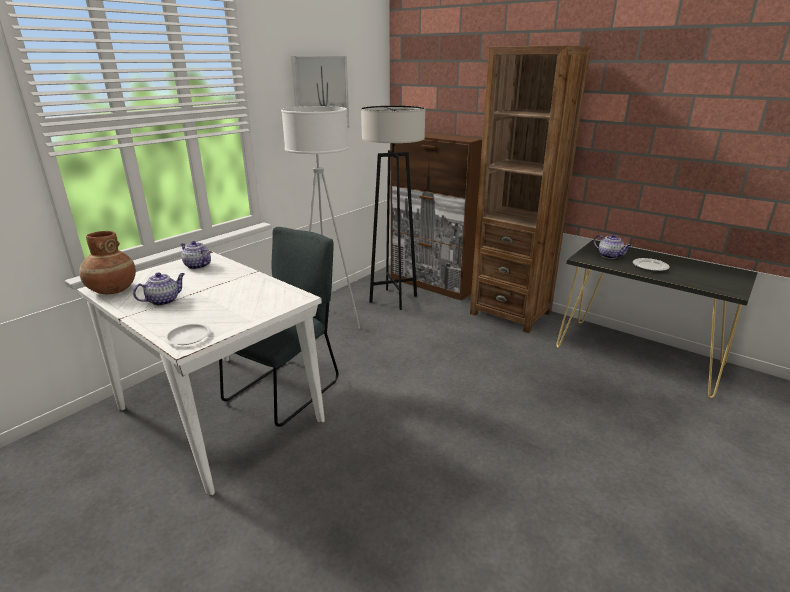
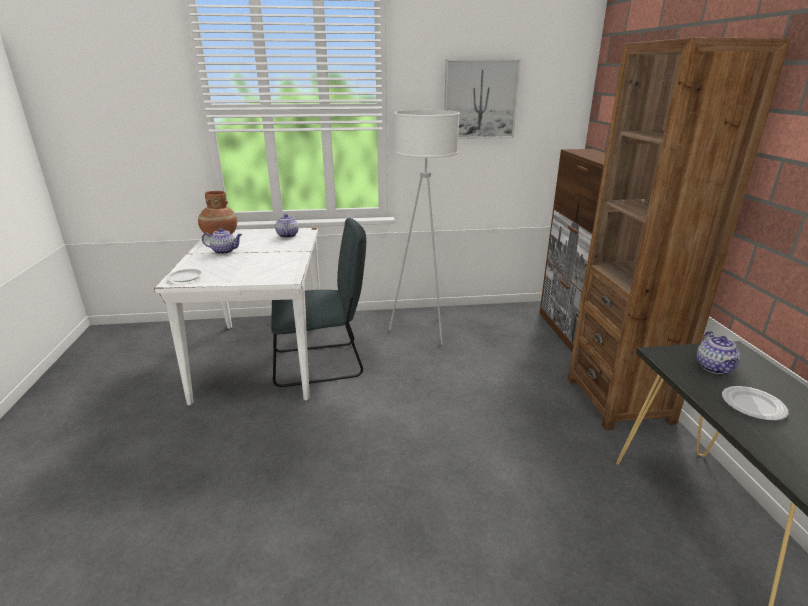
camera: 45 degrees right, 0 degrees up
(393, 299) = (511, 332): black floor lamp -> none

